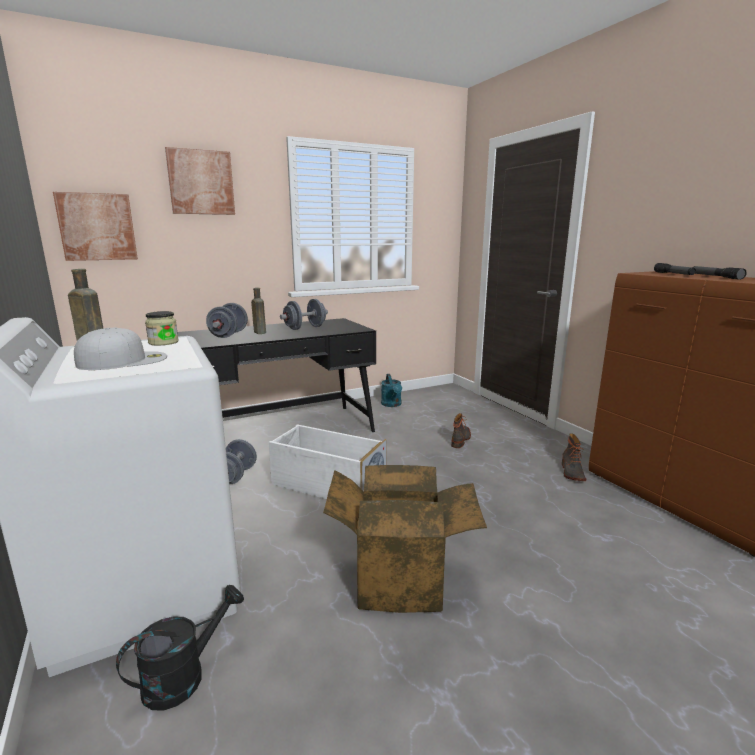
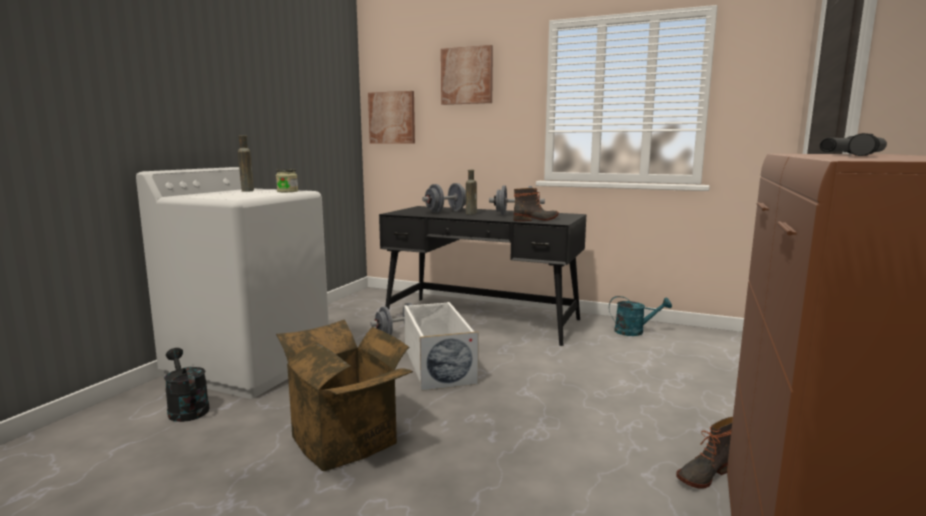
camera: 50 degrees right, 5 degrees down
(124, 360) = (233, 194): white cap -> none
(184, 676) = (186, 408): black watering can -> black watering can turned 135 degrees counterclockwise
(392, 405) = (634, 331): turquoise watering can -> turquoise watering can turned 120 degrees counterclockwise
(461, 439) = (637, 385): boot -> boot (536, 219)

